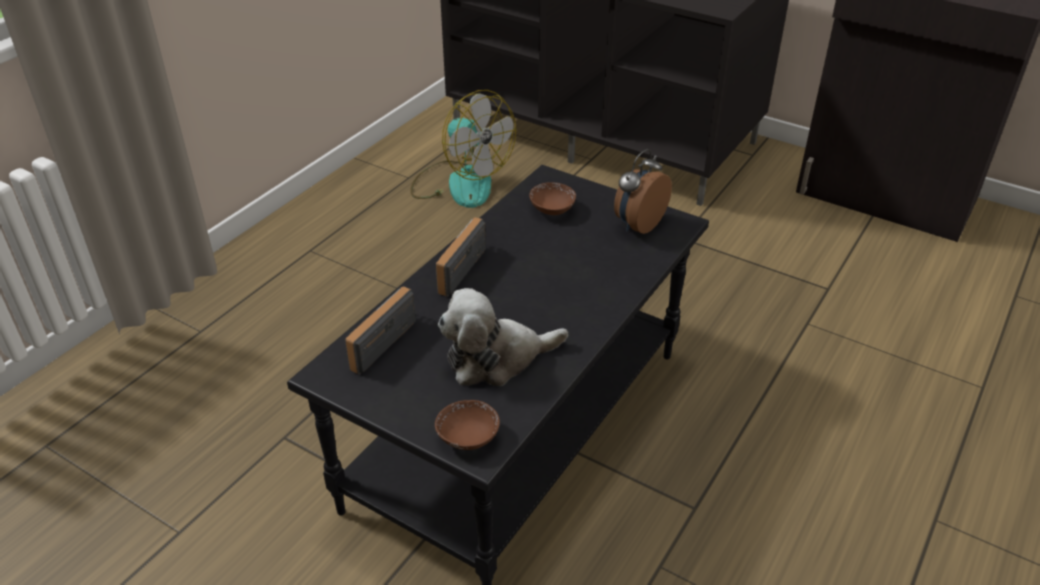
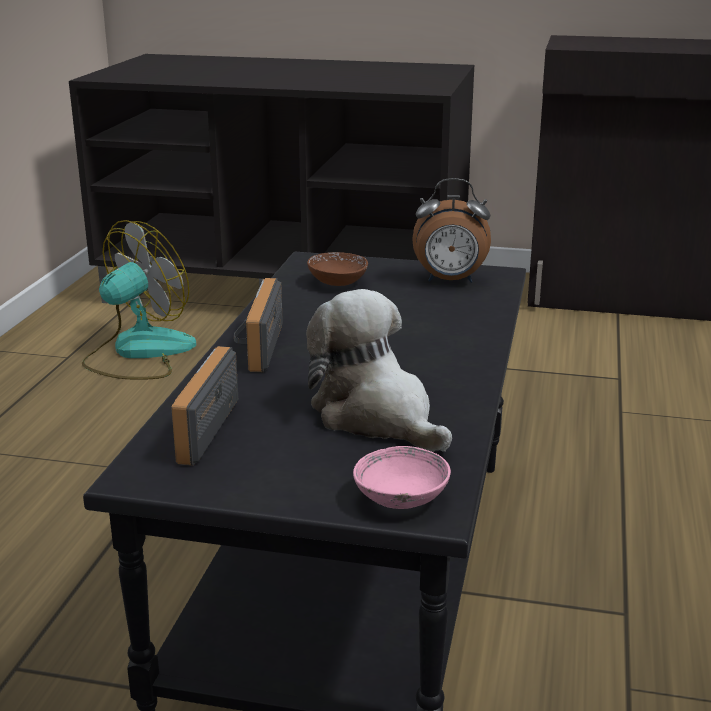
camera: 20 degrees left, 15 degrees down
(460, 183) = (138, 353): fan -> fan turned 75 degrees counterclockwise
(468, 437) = (401, 499): brown bowl -> pink bowl
(496, 359) = (376, 417): plush toy -> plush toy turned 90 degrees clockwise
(637, 224) = (450, 281): alarm clock -> alarm clock turned 105 degrees counterclockwise

